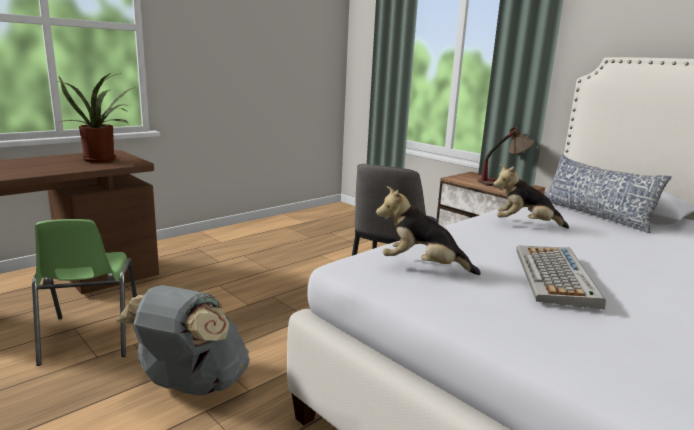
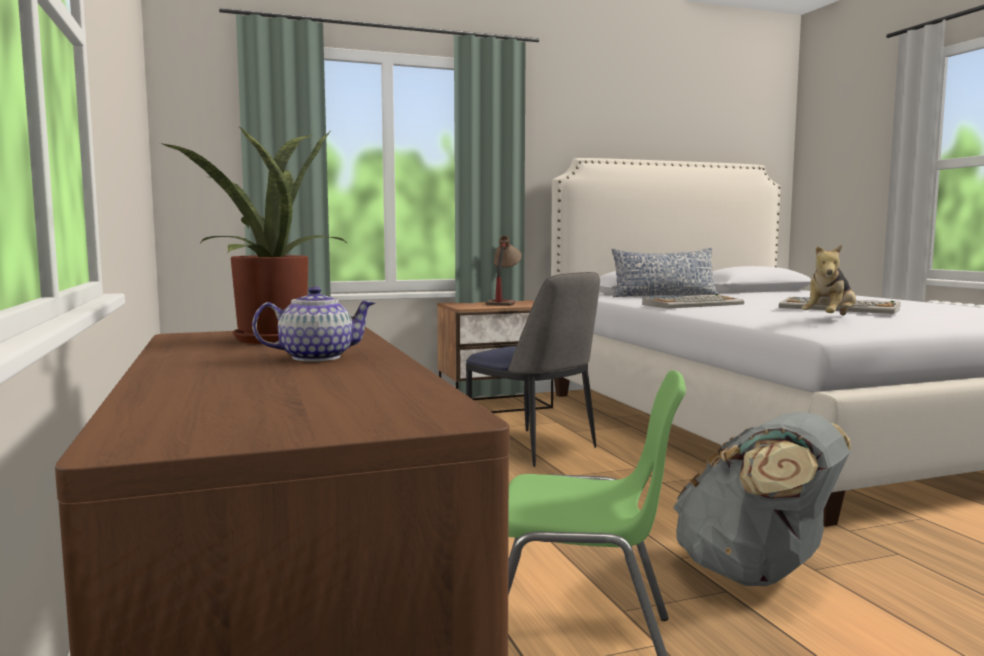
camera: 65 degrees left, 10 degrees down
(45, 167) = (315, 357): none -> teapot
(525, 225) = (693, 304): plush toy -> keyboard

